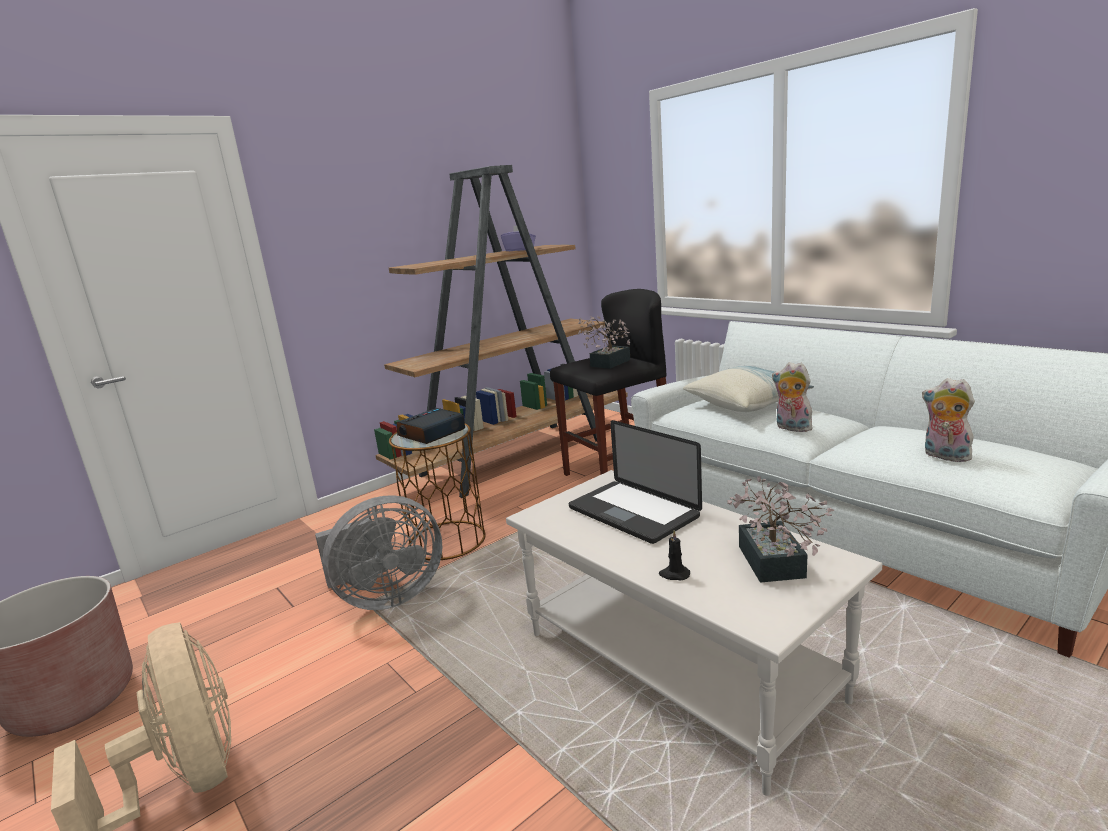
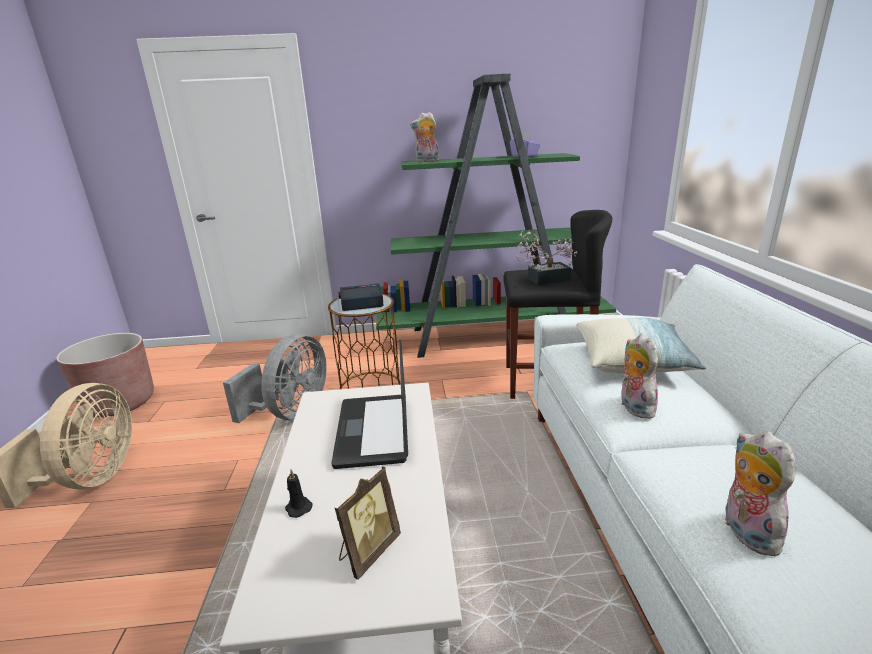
camera: 35 degrees right, 5 degrees up
(386, 597) = (291, 413): grey fan -> grey fan turned 75 degrees counterclockwise
(428, 264) = (427, 161): none -> plush toy
(516, 456) = (492, 337): brown bookcase -> green bookcase
(773, 566) = (368, 551): potted plant -> picture frame

